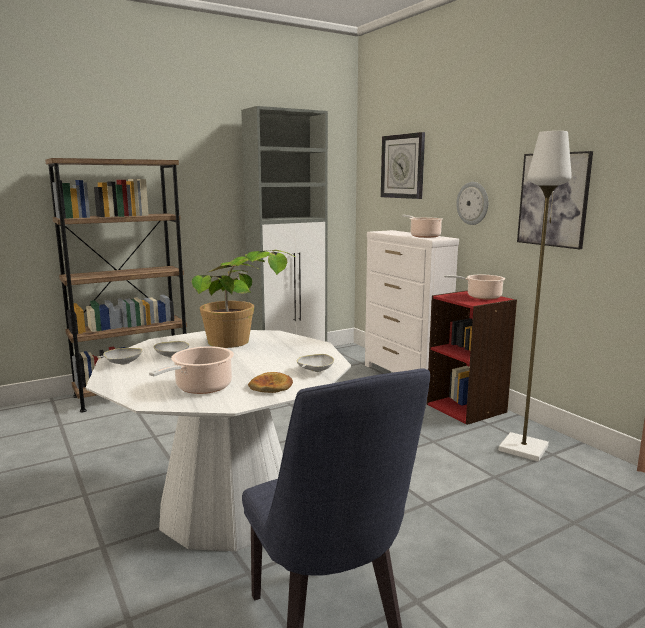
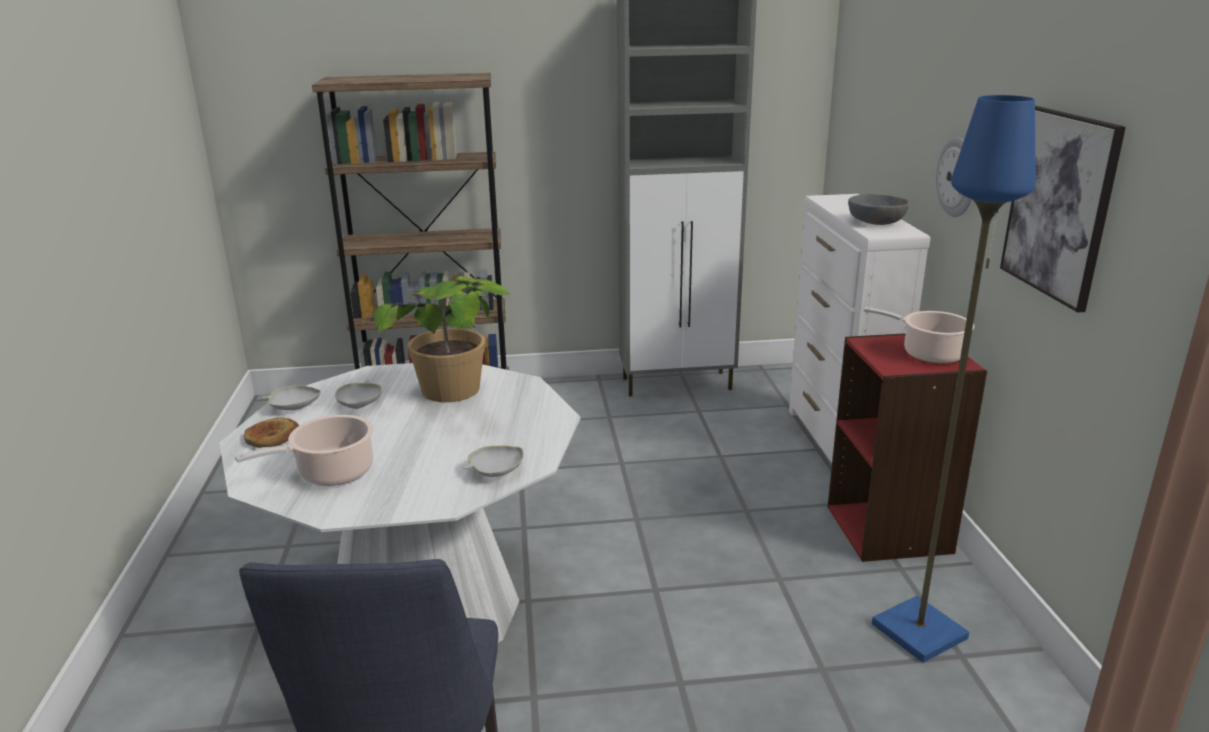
camera: 25 degrees right, 10 degrees up
(271, 386) = (410, 490): bread -> bread (272, 437)
(403, 166) = (883, 83): wall clock -> none
(423, 236) = (876, 222): cooking pot -> grey bowl
(524, 448) = (921, 631): white floor lamp -> blue floor lamp

